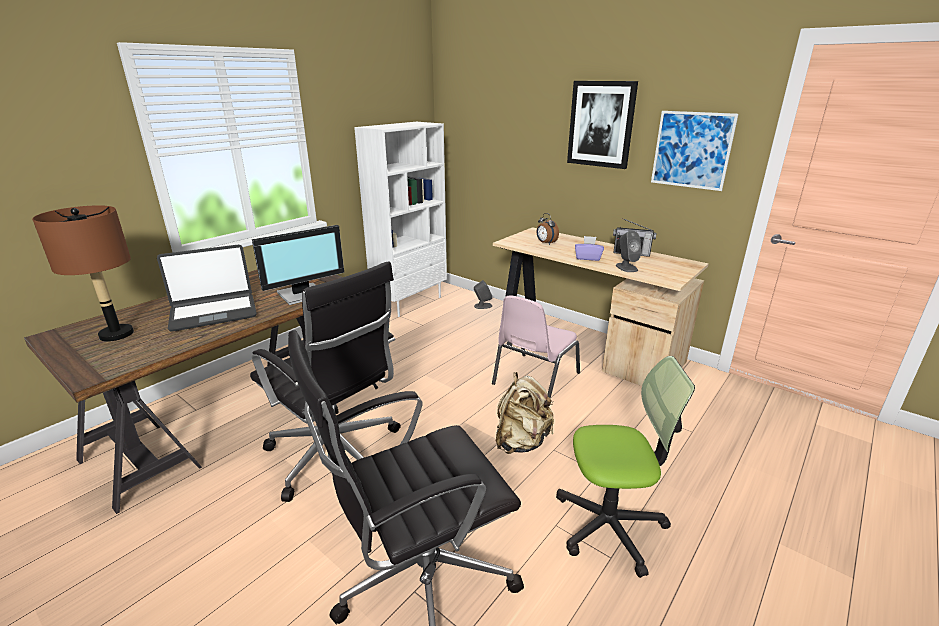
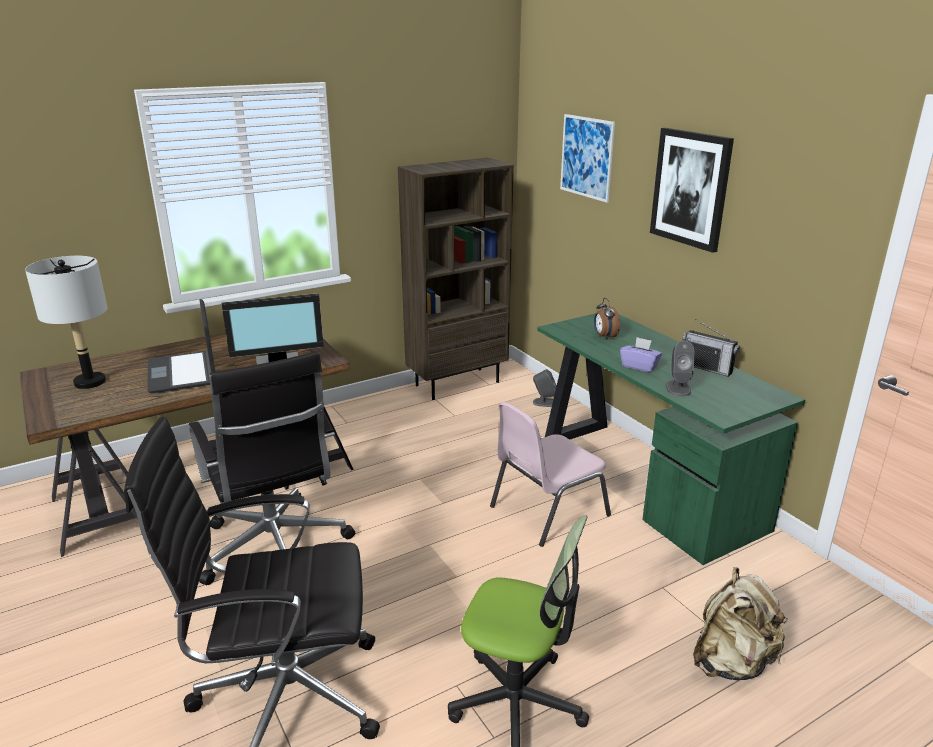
camera: 20 degrees right, 0 degrees up
(117, 334) = (90, 382): brown table lamp -> grey table lamp
(213, 313) = (183, 373): laptop -> laptop turned 75 degrees clockwise
(410, 302) = (457, 383): white bookcase -> brown bookcase
(521, 442) = (480, 583): beige backpack -> beige backpack (732, 662)
(584, 345) = (643, 480): beige desk -> green desk
(692, 150) = (792, 240): picture -> picture (586, 157)

